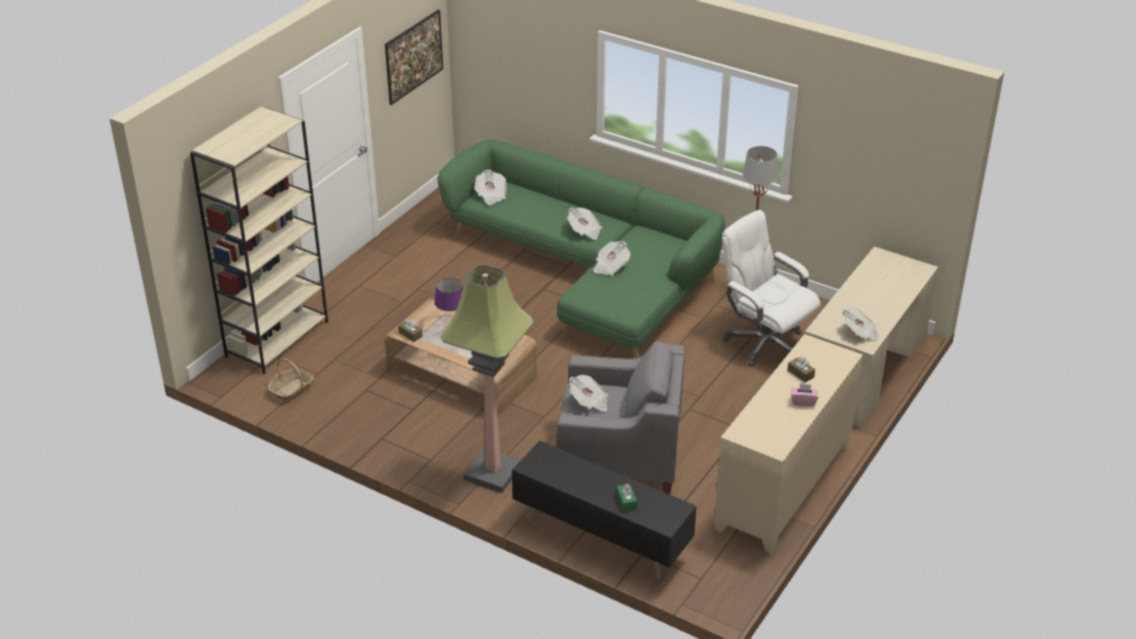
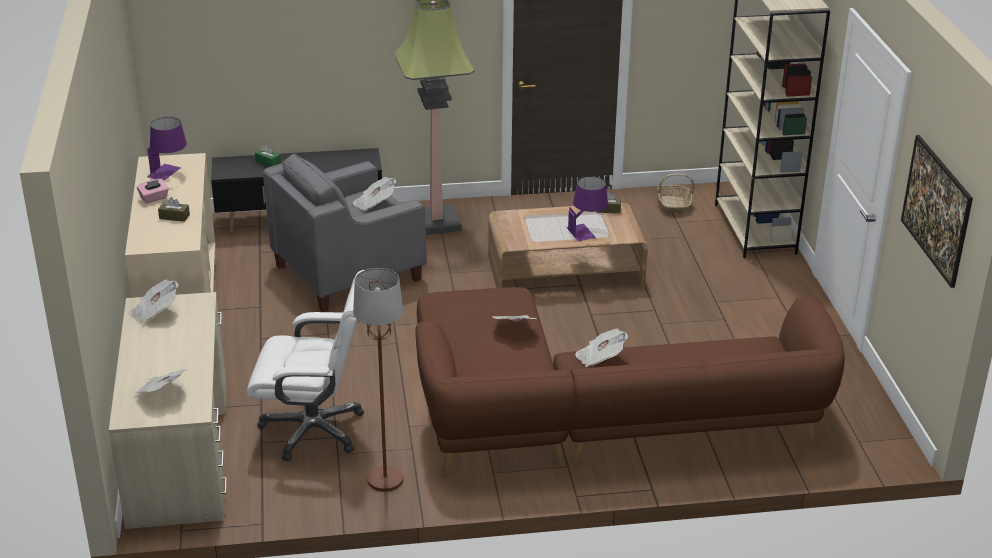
camera: 140 degrees right, 5 degrees down
(491, 195) = (759, 350): newspaper -> newspaper (162, 392)
(589, 273) = (591, 417): green sofa -> brown sofa
(770, 425) = (170, 173): none -> purple table lamp

